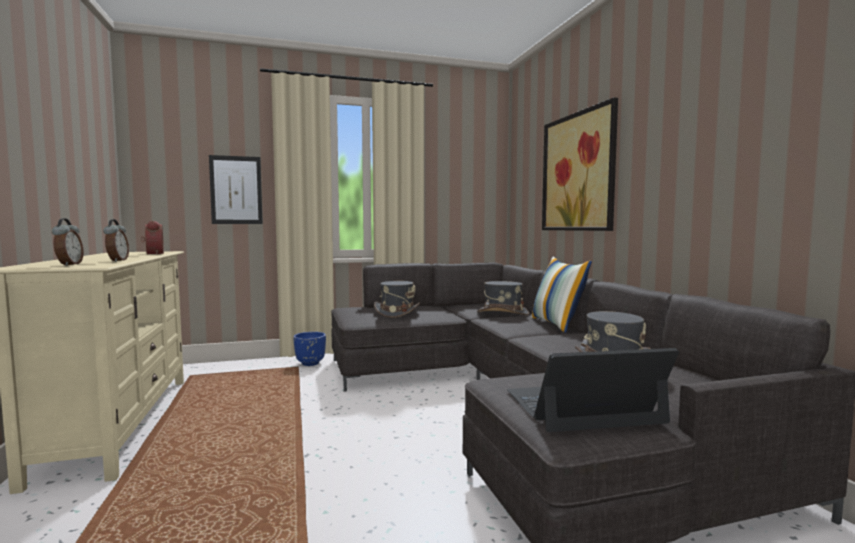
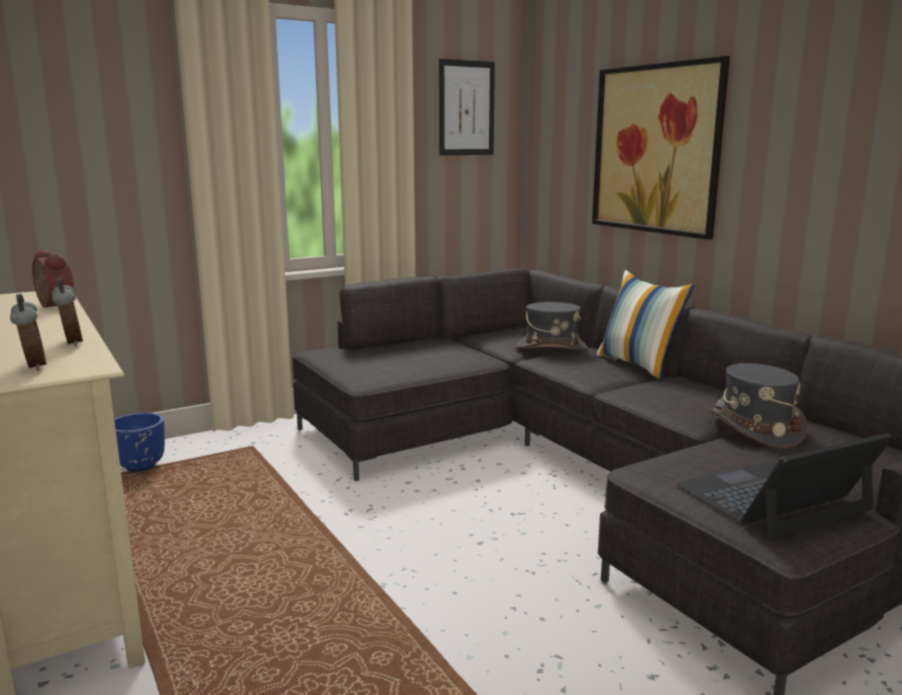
camera: 15 degrees left, 10 degrees up
(236, 190) = (119, 170): picture -> picture (466, 108)
(310, 363) = (266, 438): blue planter -> blue planter (140, 466)
(396, 312) = (407, 358): grey hat -> none

